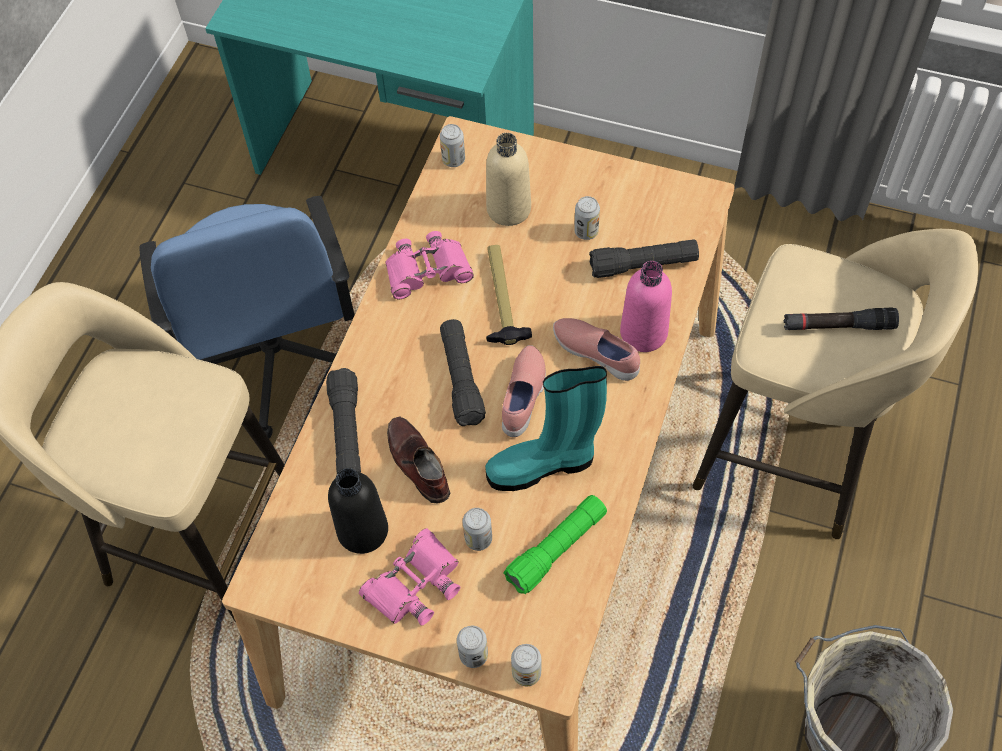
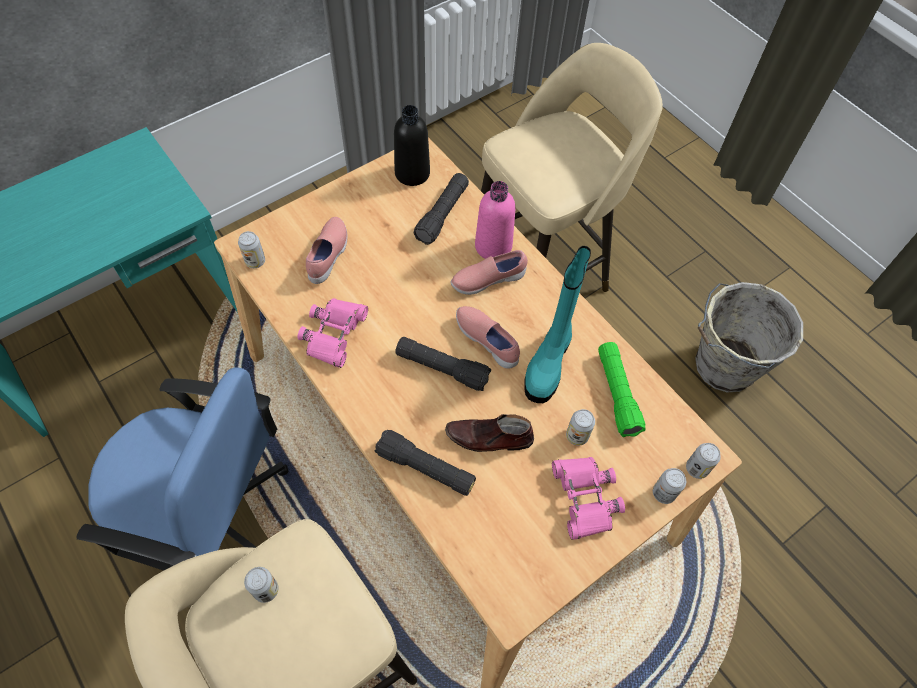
camera: 60 degrees left, 0 degrees up
(362, 530) = (517, 507): black bottle -> black bottle (412, 173)
(501, 298) = (397, 305): hammer -> none
(508, 209) = (329, 256): beige bottle -> pink shoe
(586, 231) = (388, 226): can -> can (266, 590)
(838, 326) = (567, 154): black flashlight -> none

